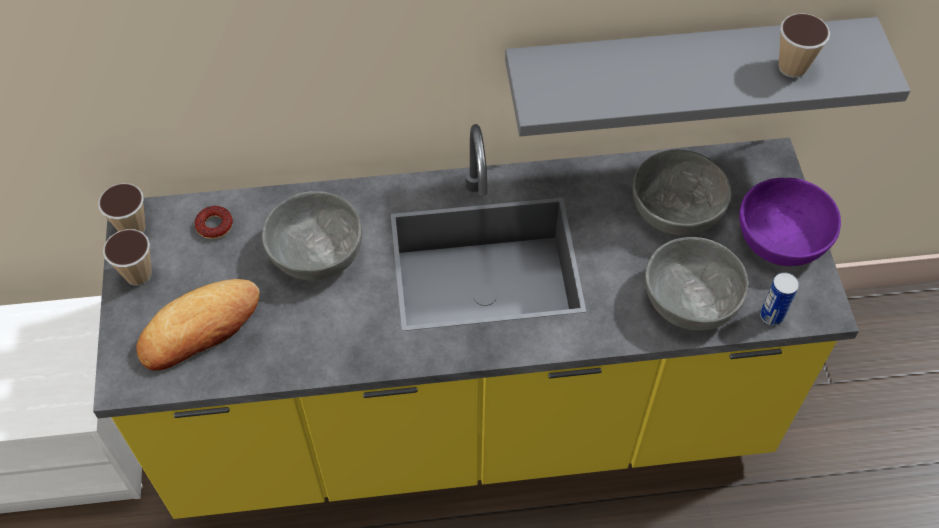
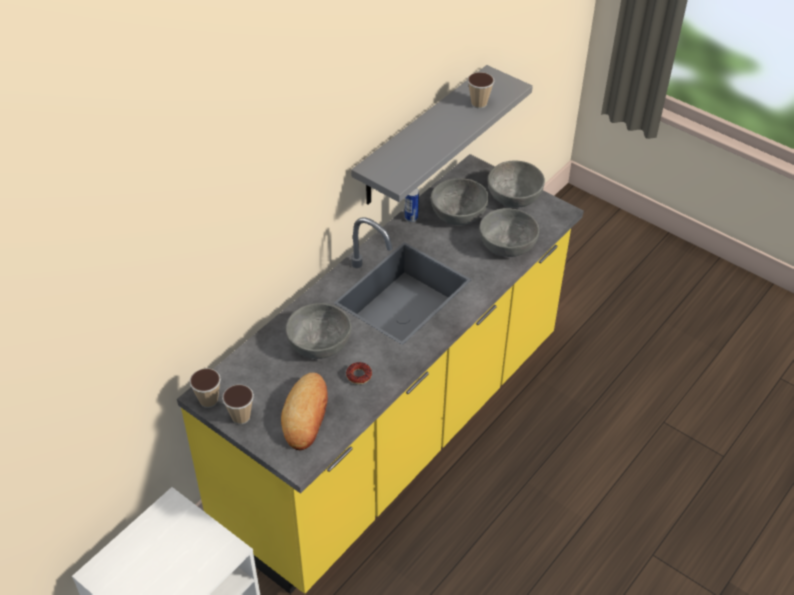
camera: 45 degrees left, 10 degrees down
(214, 225) = (251, 368): donut -> donut (359, 375)
(771, 316) = (545, 228): can -> can (411, 218)
(781, 238) = (514, 196): purple bowl -> grey bowl

